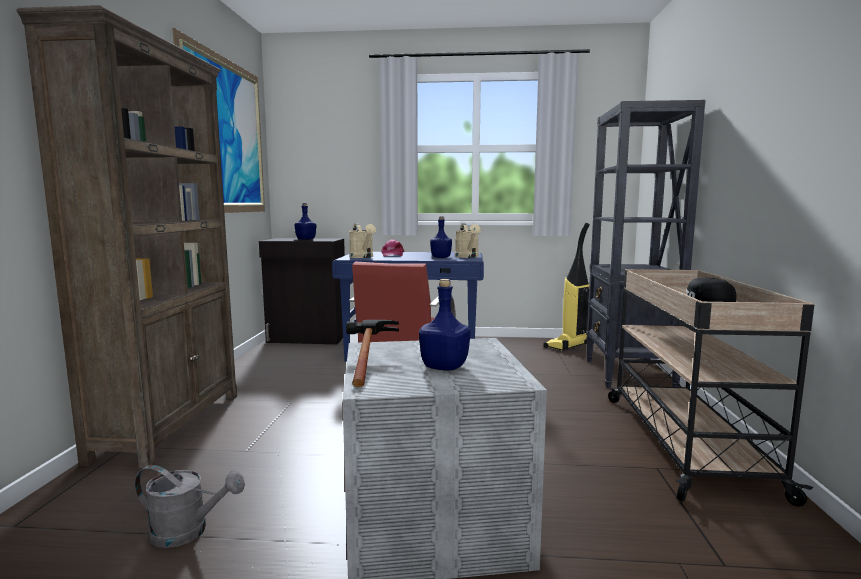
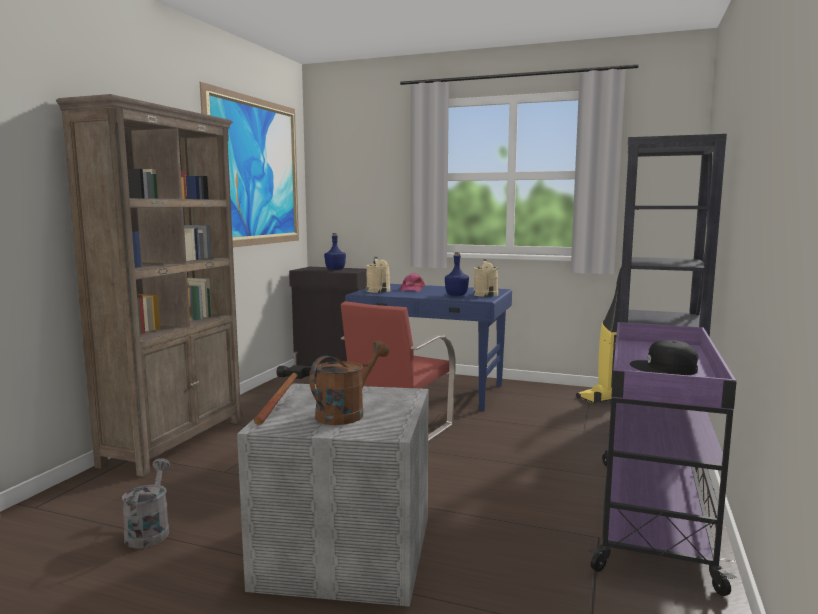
camera: 15 degrees right, 0 degrees up
(188, 532) = (149, 531): grey watering can -> grey watering can turned 120 degrees counterclockwise
(443, 367) = (346, 413): blue bottle -> brown watering can
(684, 441) = (652, 515): beige cart -> purple cart

